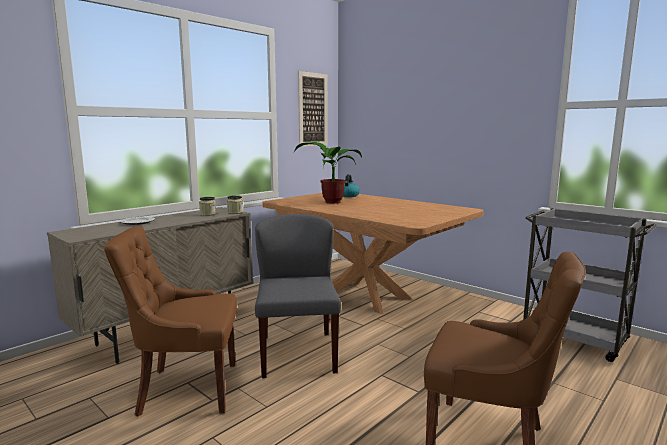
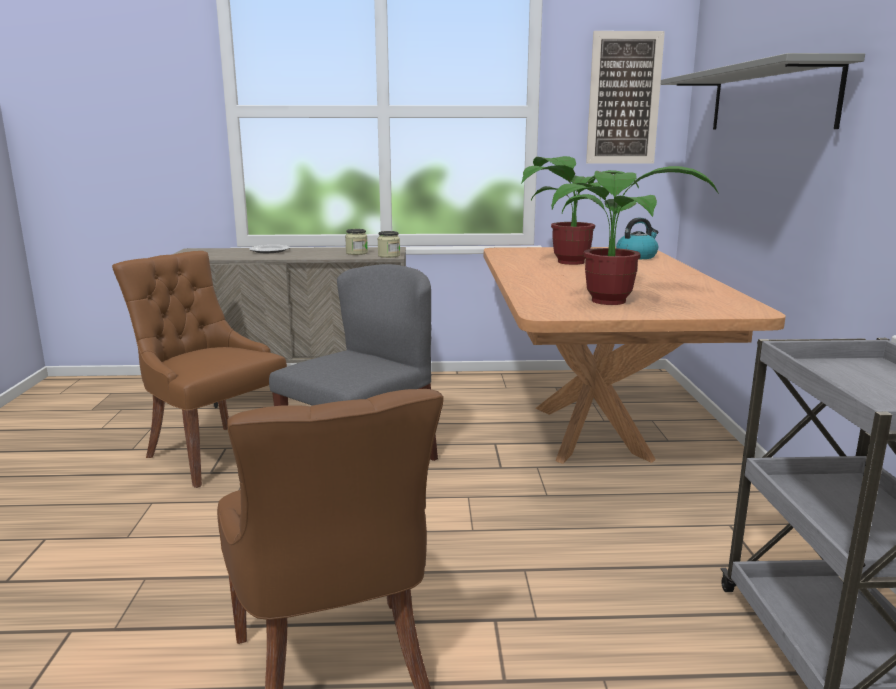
camera: 45 degrees right, 5 degrees up
(417, 214) = (616, 301): none -> potted plant
(418, 112) = (769, 99): none -> grey shelf

